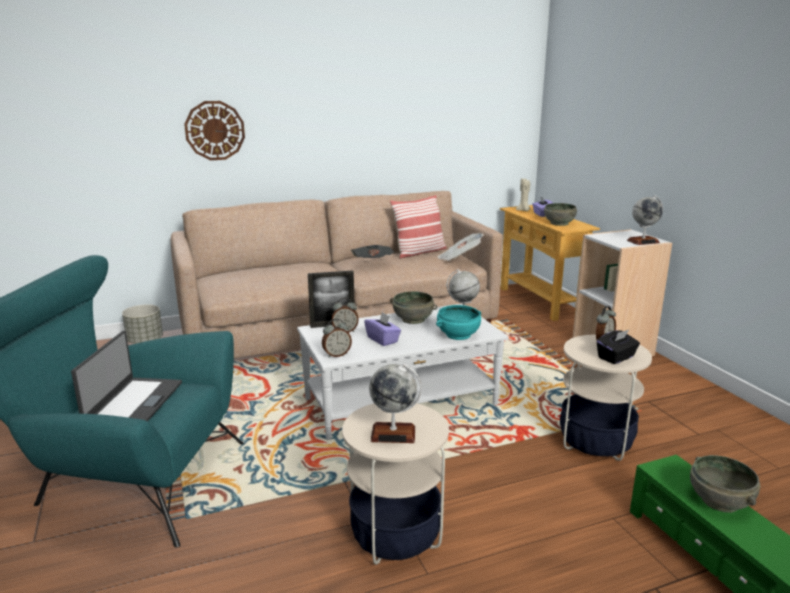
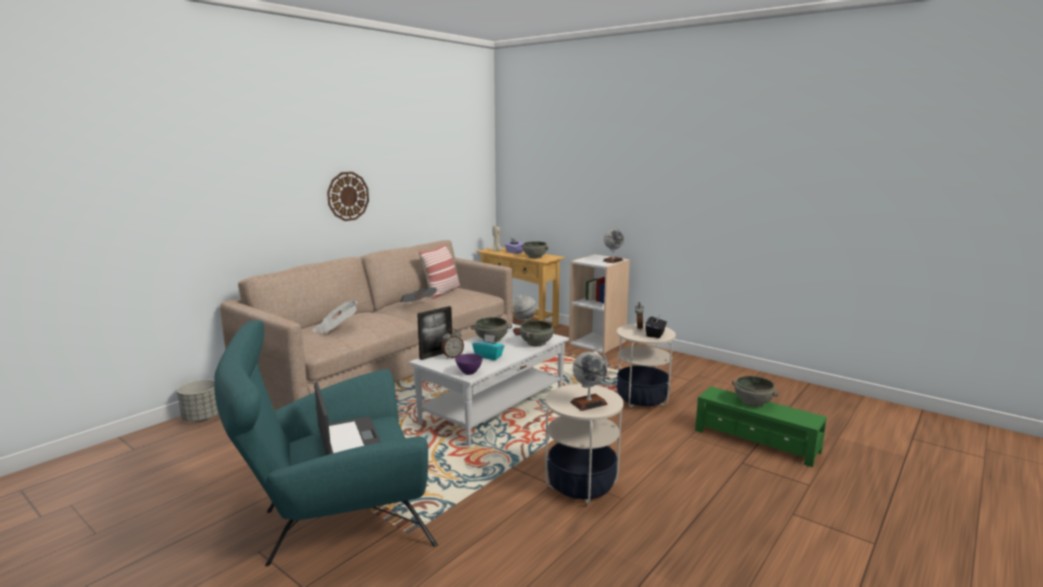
camera: 30 degrees left, 5 degrees down
(215, 130) = (255, 201): wall clock -> wall clock (348, 196)
(336, 355) = (469, 372): alarm clock -> purple bowl
(383, 340) = (488, 356): purple tissue box -> turquoise tissue box
(458, 335) = (536, 343): turquoise bowl -> grey bowl
(459, 258) = (480, 292): newspaper -> newspaper (336, 328)

